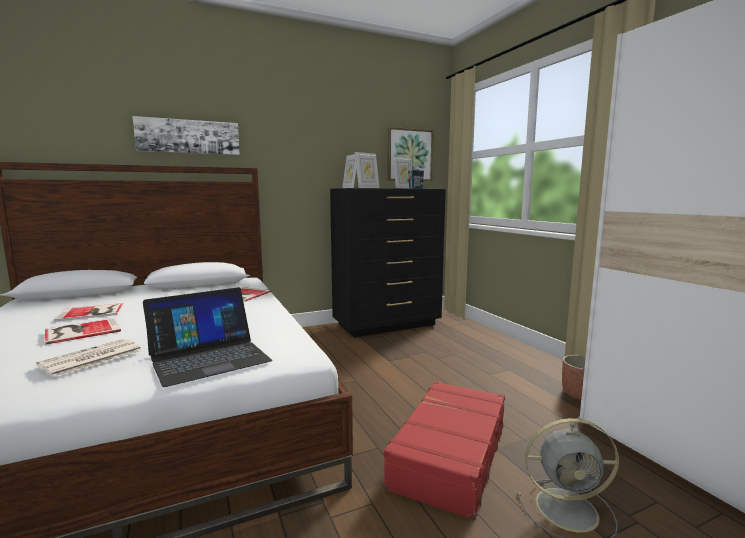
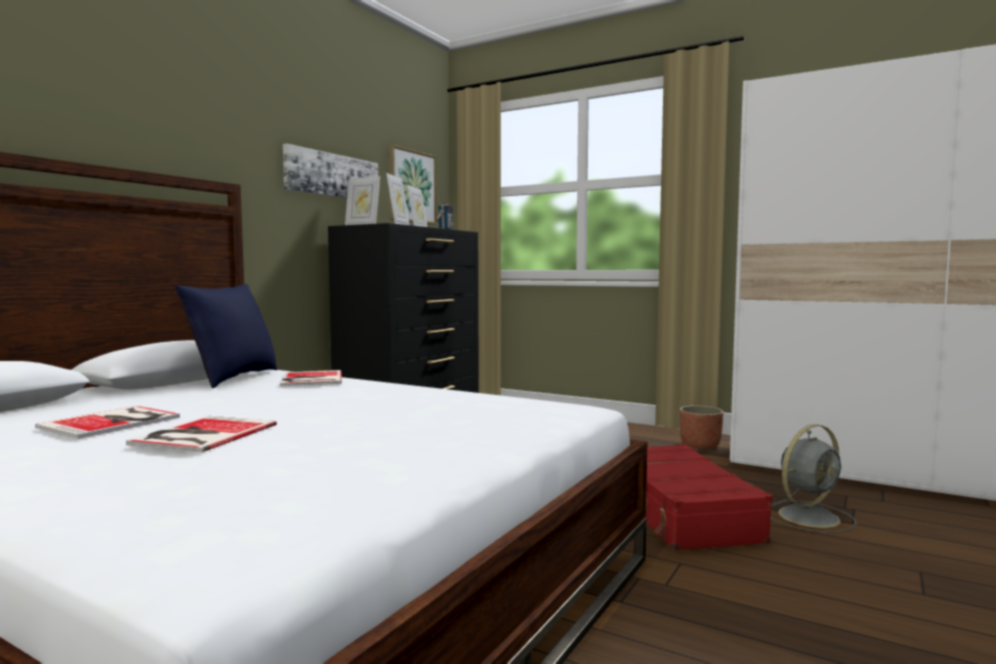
camera: 35 degrees left, 5 degrees down
(91, 358) = (347, 446): newspaper -> none
(188, 136) = (126, 118): picture -> picture (332, 175)
(209, 357) = (494, 423): laptop -> none
(217, 288) = (232, 378): none -> blue pillow

